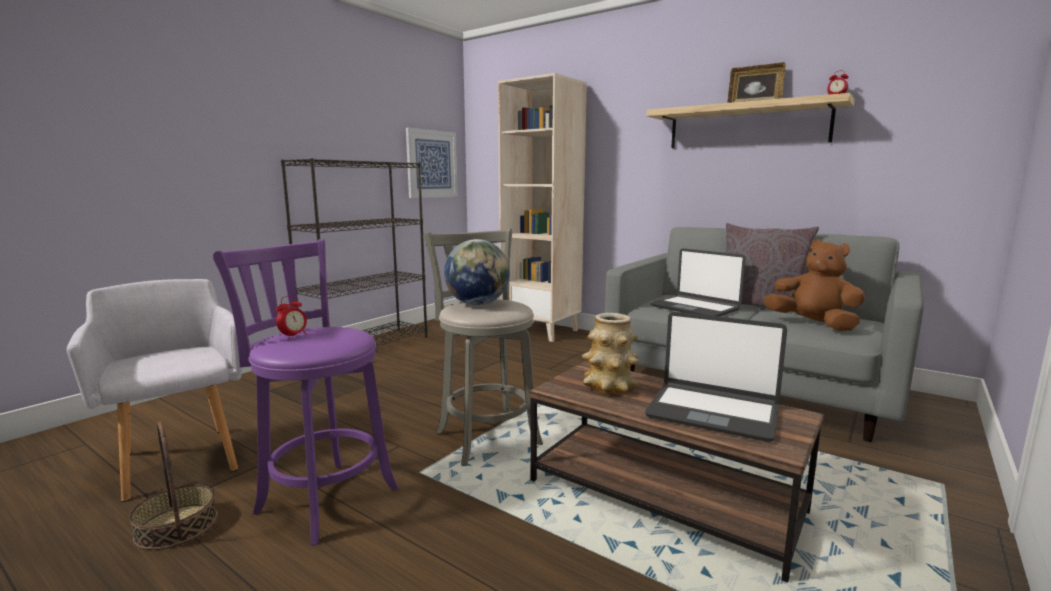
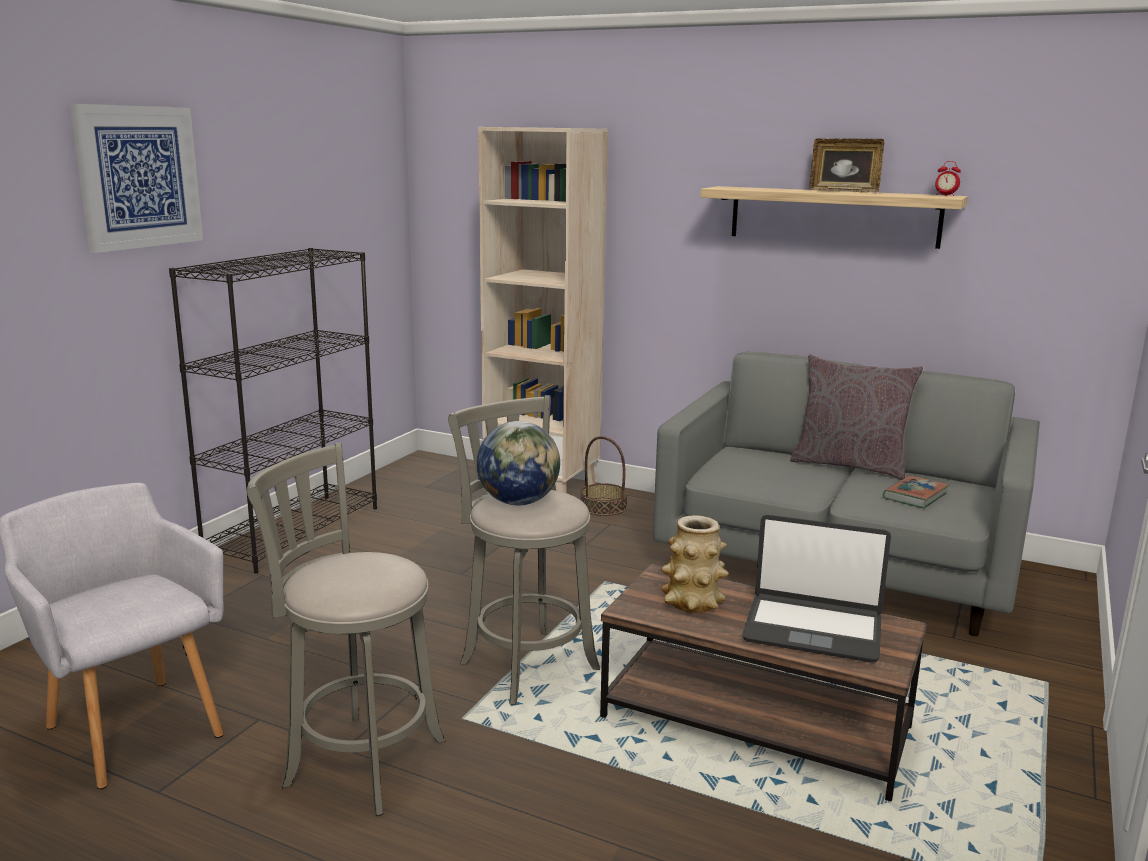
camera: 10 degrees left, 5 degrees up
(176, 526) = (195, 811): basket -> basket (603, 507)
(293, 336) = (329, 574): alarm clock -> none
(323, 497) = (358, 760): purple stool -> grey stool
(432, 164) = (364, 237): picture -> picture (139, 177)
(695, 308) = (771, 472): laptop -> none
(813, 324) = (915, 496): brown plush toy -> book

